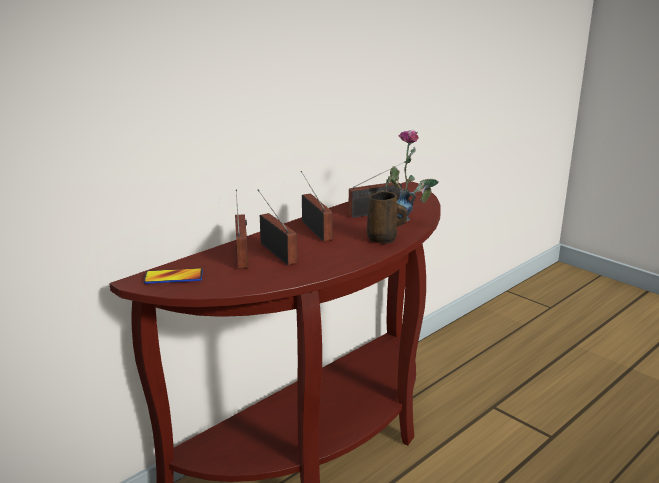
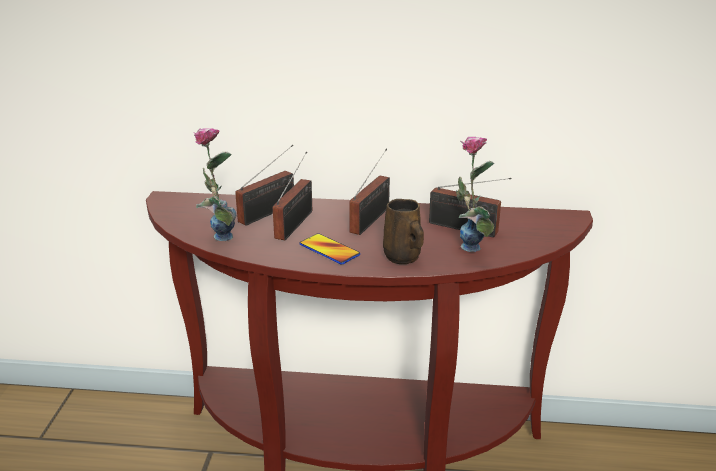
camera: 50 degrees right, 5 degrees up
(173, 277) = (189, 207): phone -> phone (329, 250)
(259, 285) = (219, 243): none -> vase

